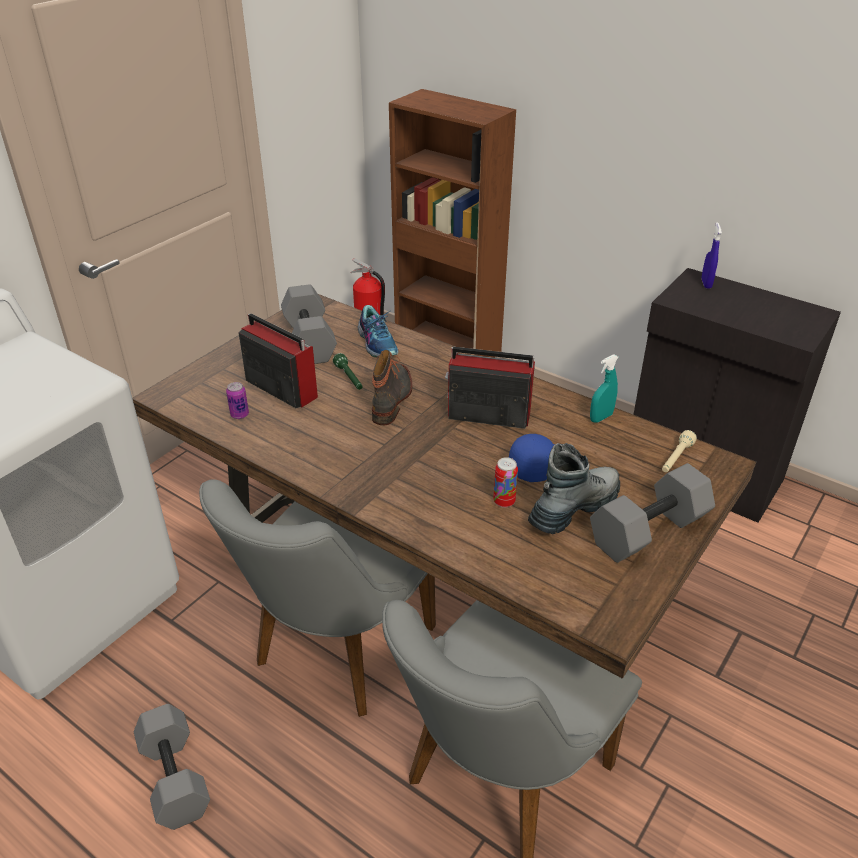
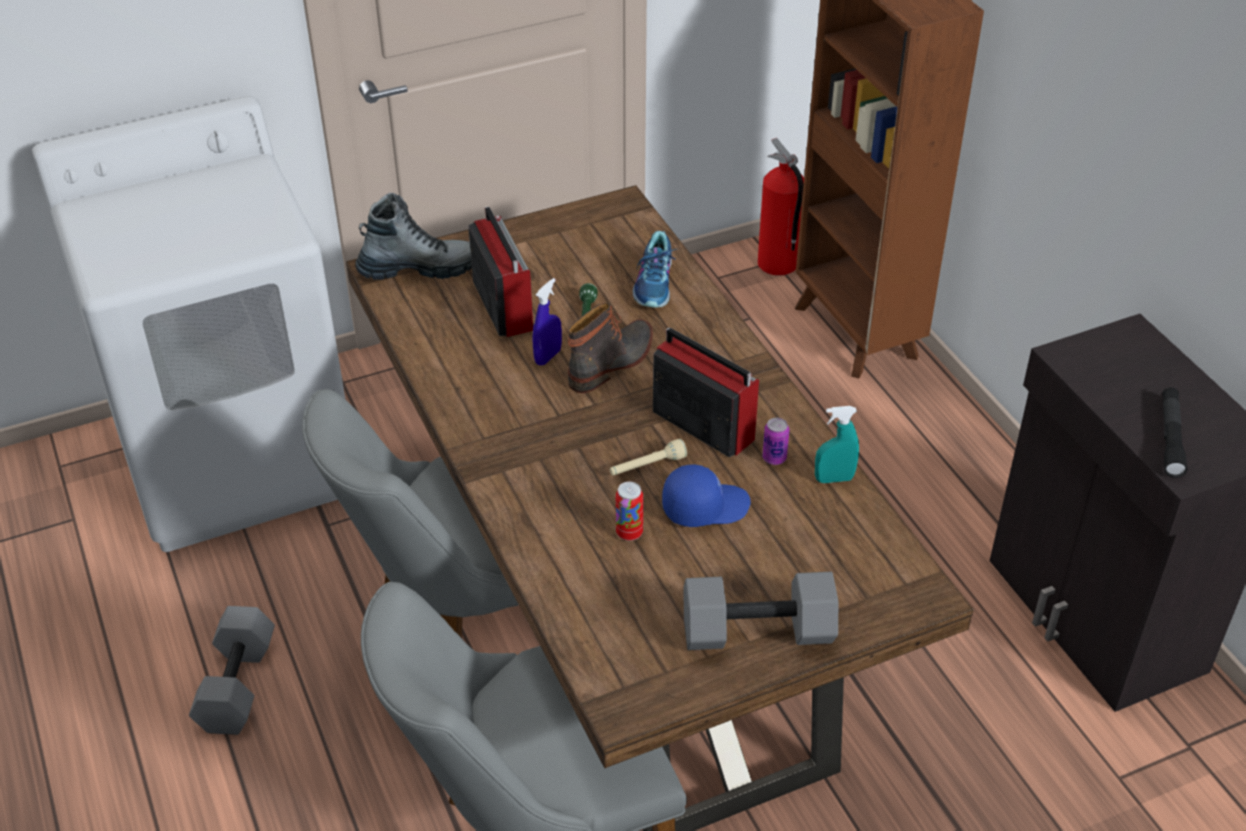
camera: 30 degrees right, 5 degrees up
(239, 415) = (437, 322): can -> can (774, 458)
(311, 341) = (581, 254): grey dumbbell -> none
(574, 508) = (699, 572): boot -> boot (418, 269)
(675, 459) = (874, 565): beige flashlight -> beige flashlight (647, 466)
(706, 283) = (1139, 347): blue spray bottle -> blue spray bottle (548, 356)
(772, 323) = (1170, 438): none -> black flashlight

